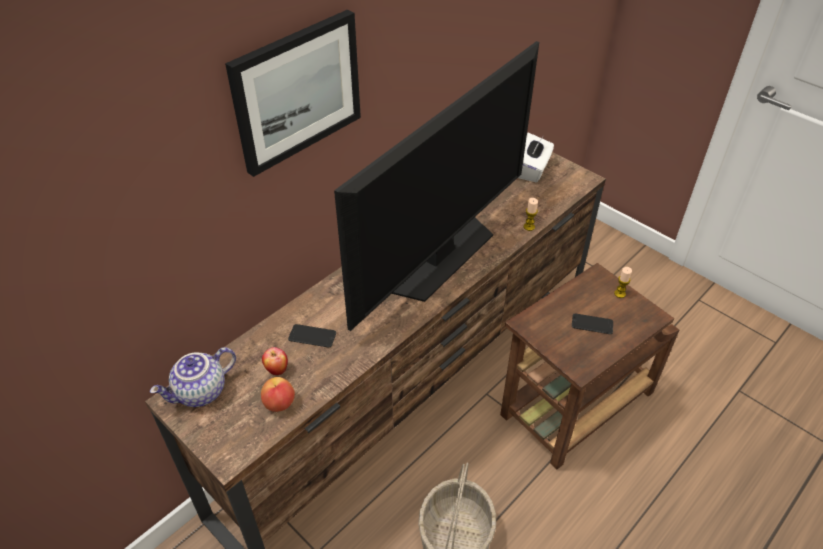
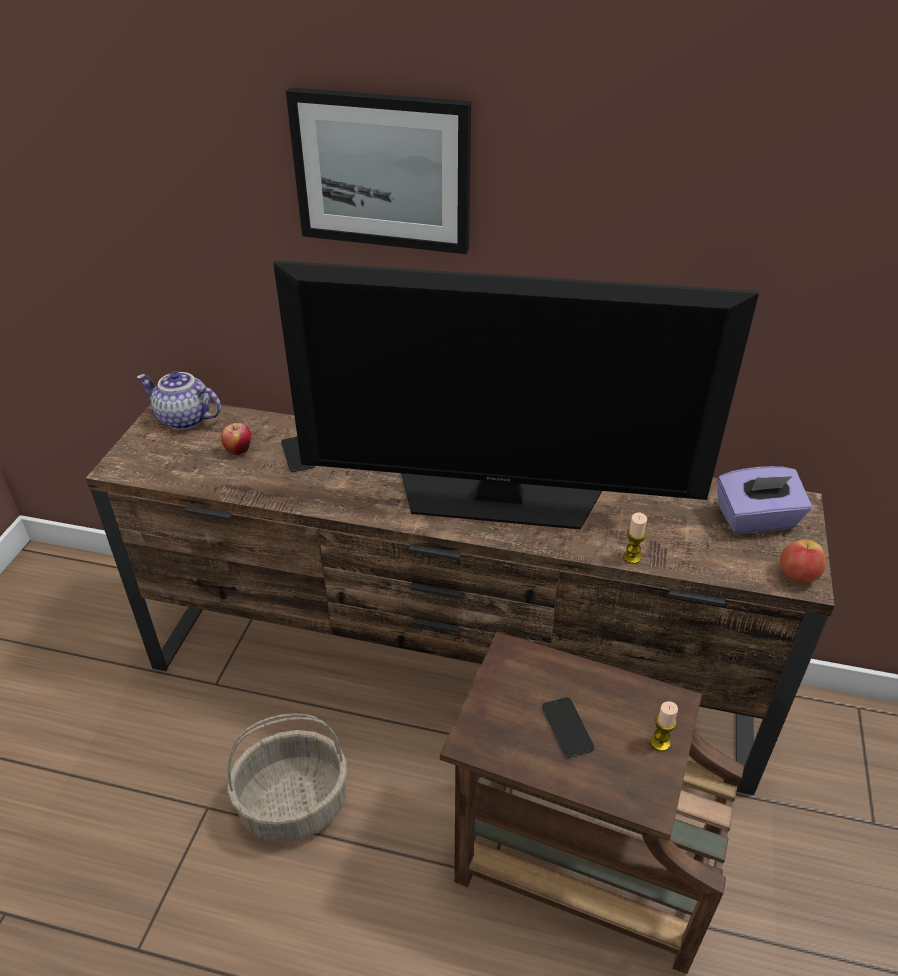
camera: 60 degrees right, 5 degrees down
(279, 403) = (196, 470): apple -> apple (797, 575)
(531, 169) = (756, 519): white tissue box -> purple tissue box

